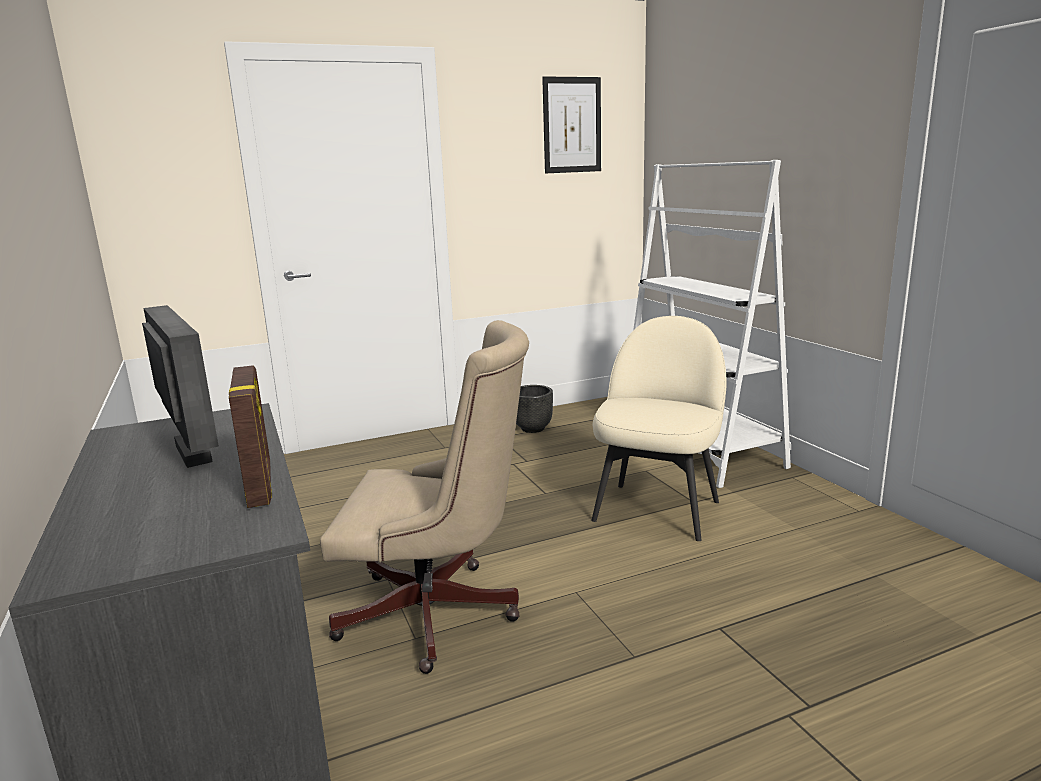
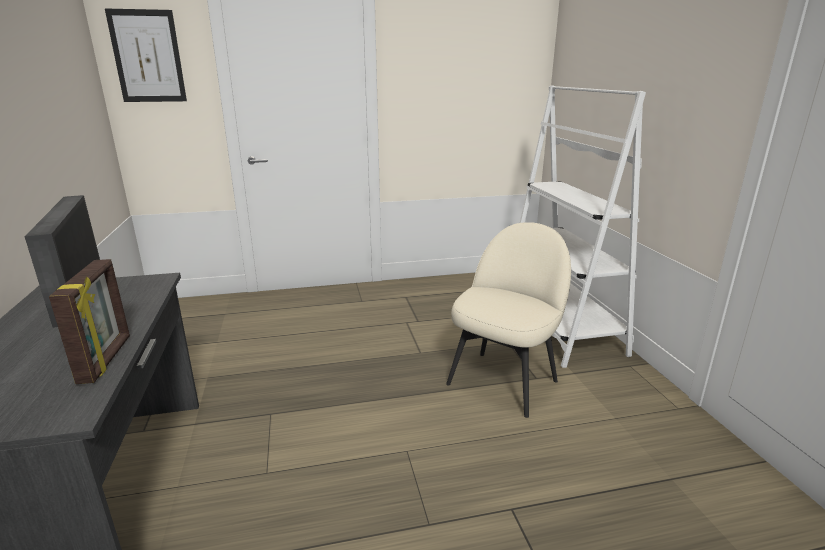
camera: 10 degrees right, 5 degrees up
(439, 615) = (293, 454): beige office chair -> none
(533, 428) = (434, 292): black planter -> none
(572, 125) = (489, 47): picture -> picture (147, 56)

